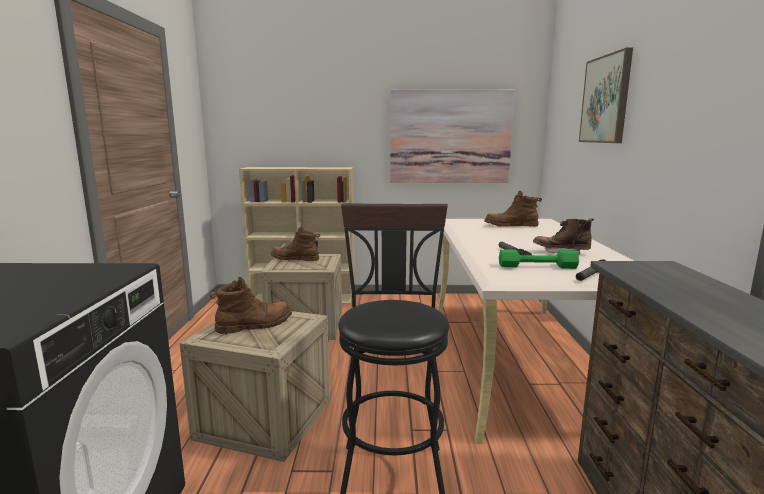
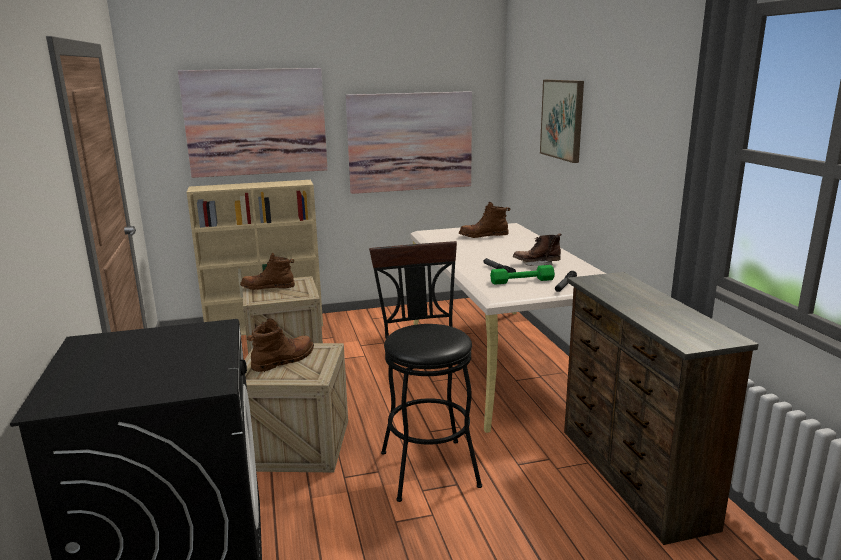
camera: 15 degrees left, 5 degrees up
(308, 113) = (256, 122): none -> picture

